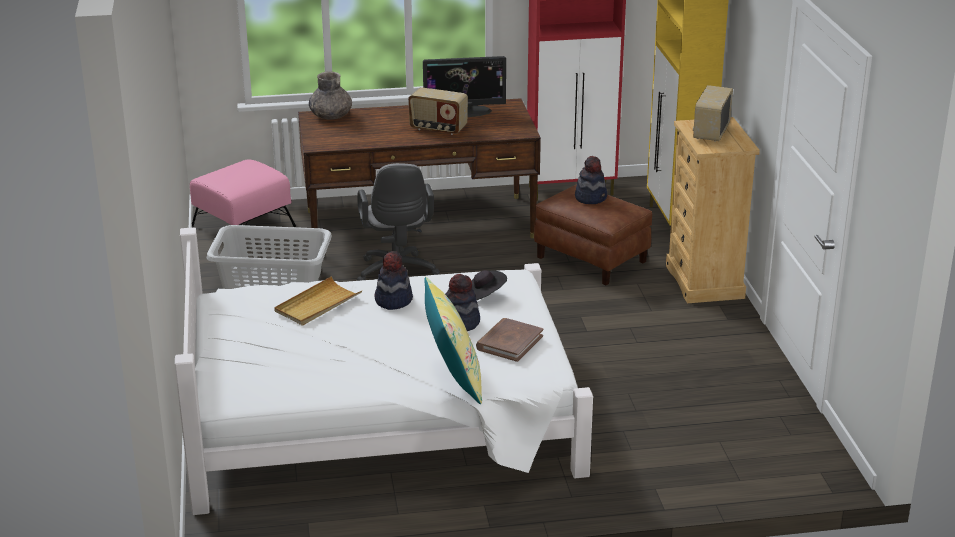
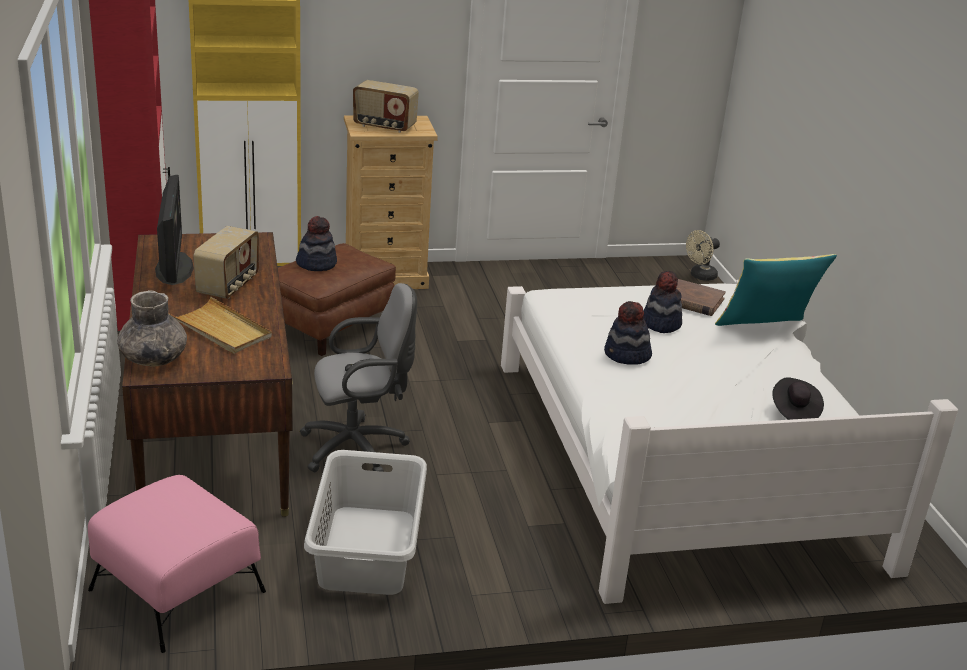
camera: 95 degrees left, 0 degrees up
(317, 304) = (652, 400): beige tray -> beige tray (221, 329)
(484, 295) = (600, 309): black hat -> black hat (794, 411)
(798, 479) = (700, 276): none -> beige fan

